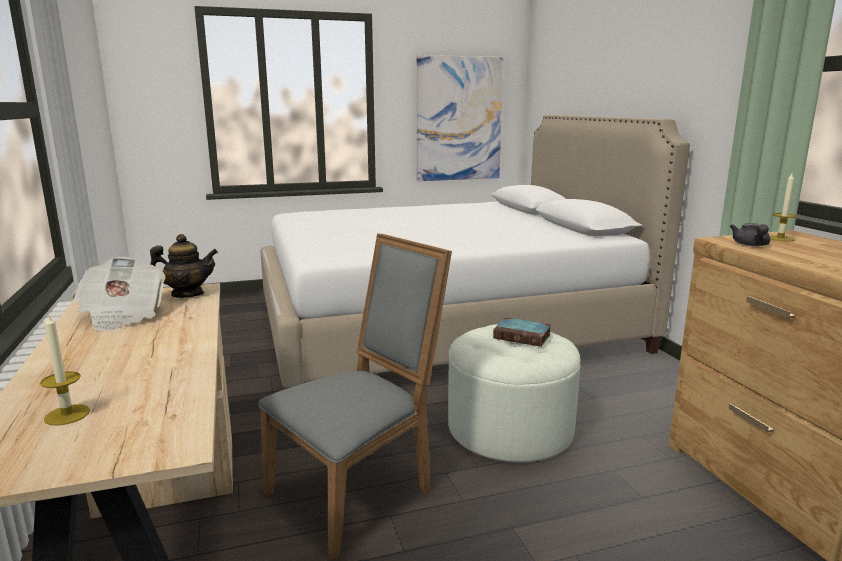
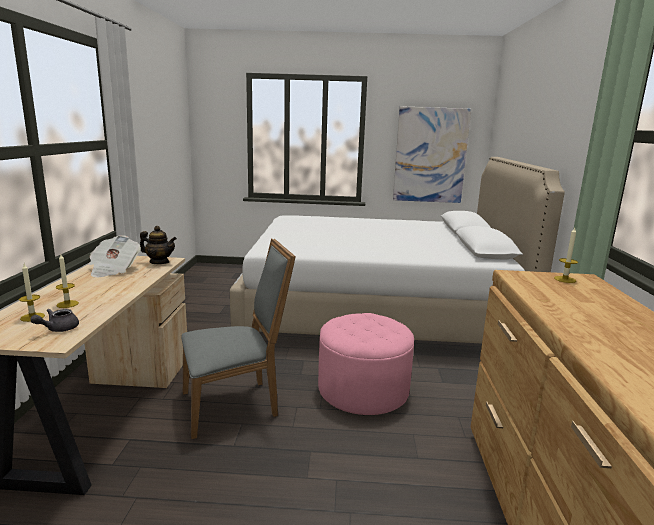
camera: 20 degrees right, 0 degrees up
(108, 381) = (67, 304): none -> candle
(510, 429) = (363, 390): white ottoman -> pink ottoman
(523, 336) = (377, 324): book -> none
(751, 245) = (526, 281): grey teapot -> grey teapot (58, 329)

